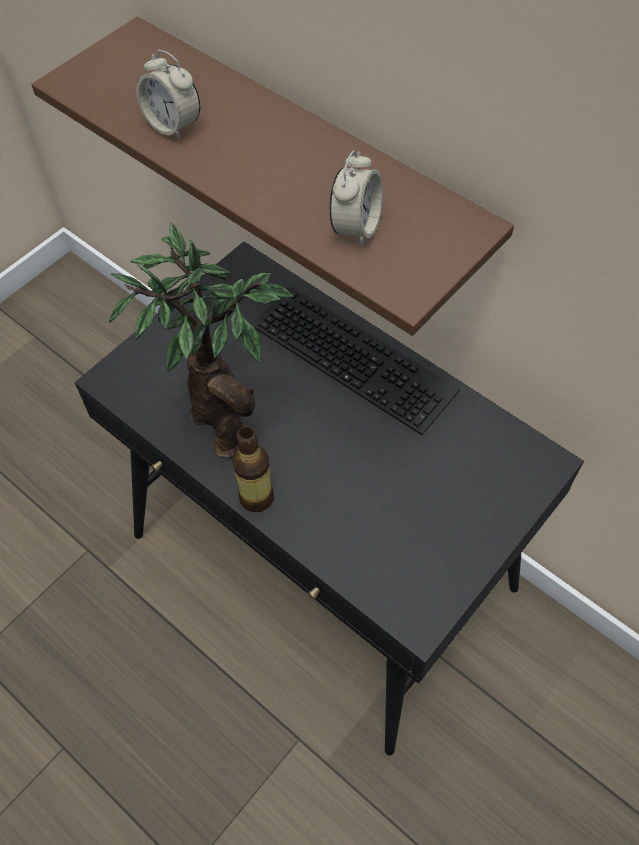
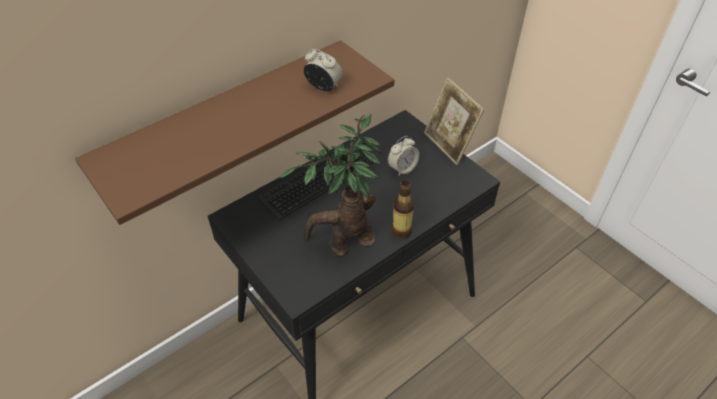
camera: 80 degrees left, 10 degrees down
(173, 125) = (206, 148): alarm clock -> alarm clock (402, 168)
(502, 553) = (448, 145): none -> picture frame

